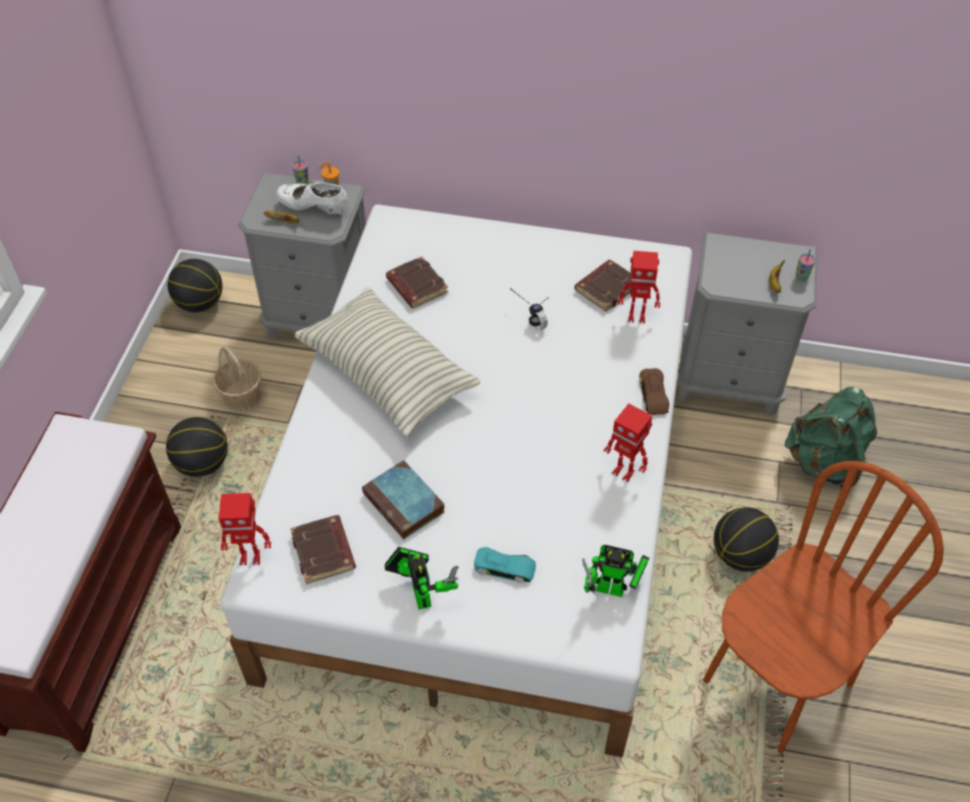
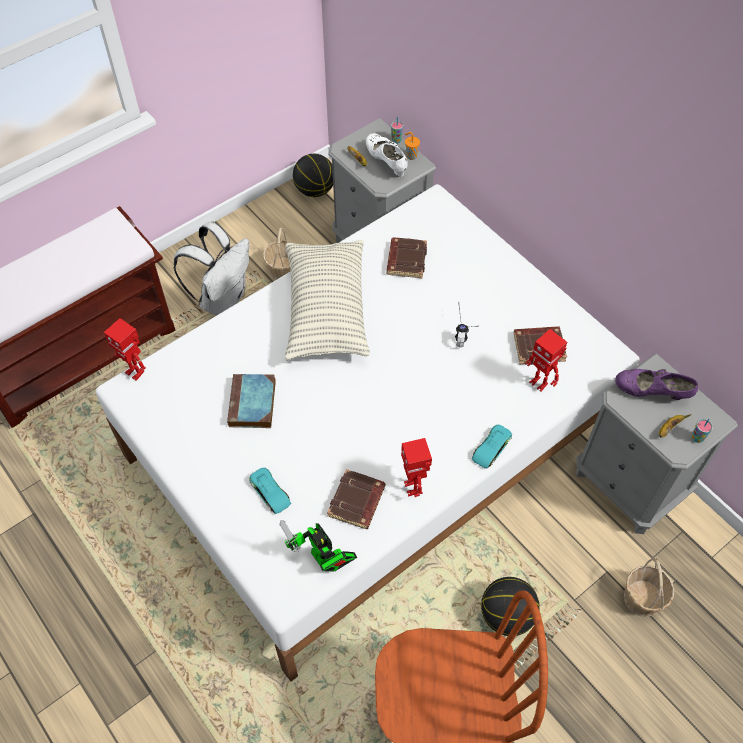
camera: 40 degrees right, 5 degrees up
(202, 463) = (222, 298): basketball -> white backpack
(324, 552) = (177, 400): brown book -> brown book (357, 502)
(420, 592) = (206, 468): toy robot -> none
(653, 395) = (491, 448): brown toy car -> turquoise toy car
(734, 265) = (651, 393): none -> purple shoe
(824, 462) = (642, 598): green backpack -> basket

